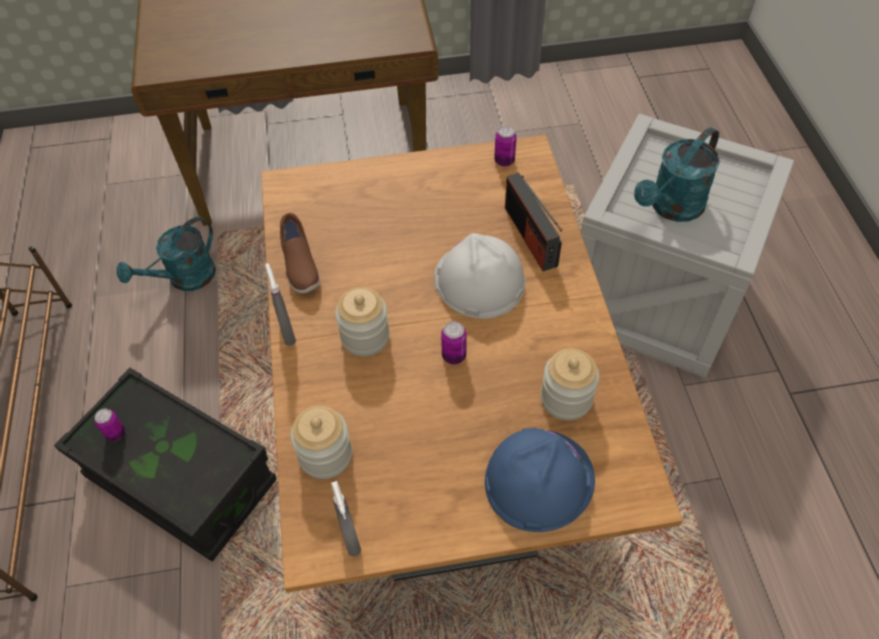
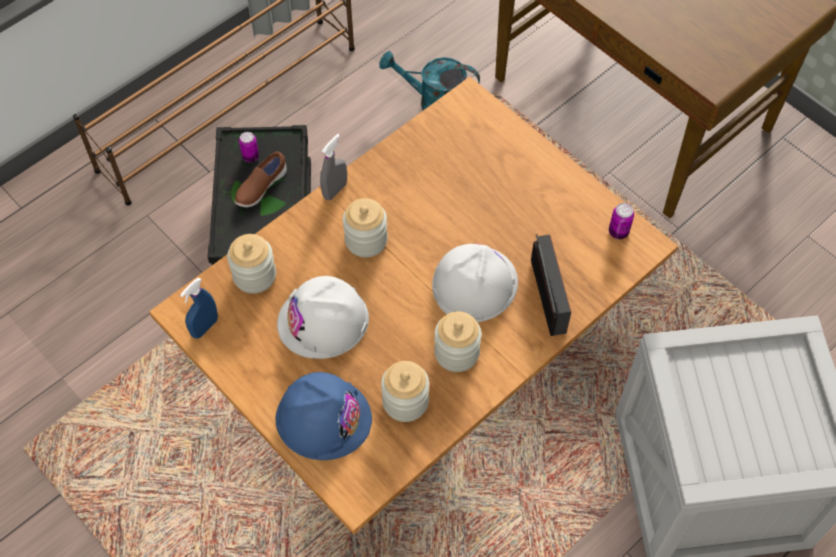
camera: 55 degrees right, 5 degrees up
(299, 266) = (398, 160): brown shoe -> brown shoe (260, 187)
(350, 538) = (205, 327): grey spray bottle -> blue spray bottle
(428, 421) = (323, 321): none -> white hard hat
(454, 356) = (390, 306): can -> none
(530, 236) = (548, 295): radio -> radio turned 135 degrees clockwise
(541, 331) = (456, 352): none -> jar
(671, 208) = (718, 402): turquoise watering can -> none

